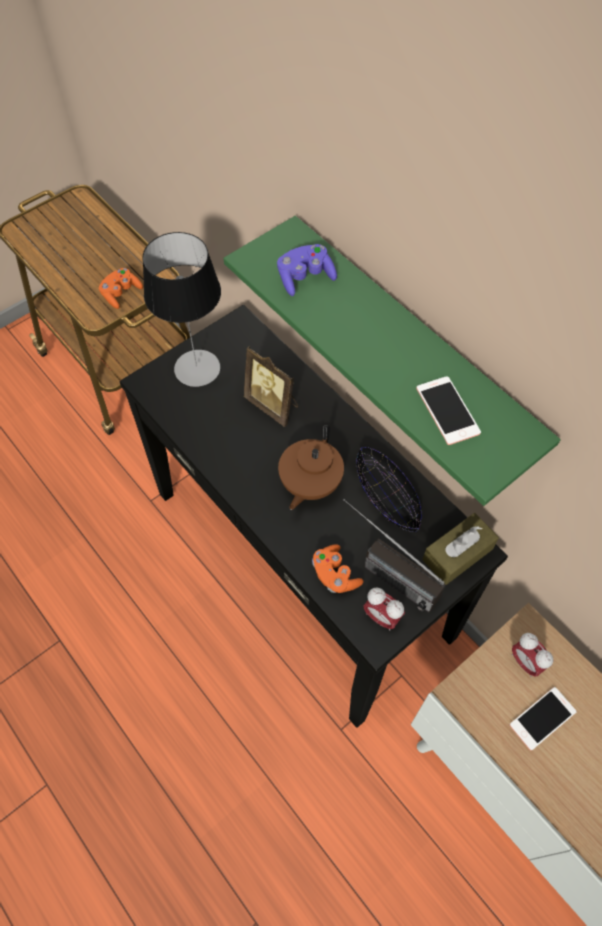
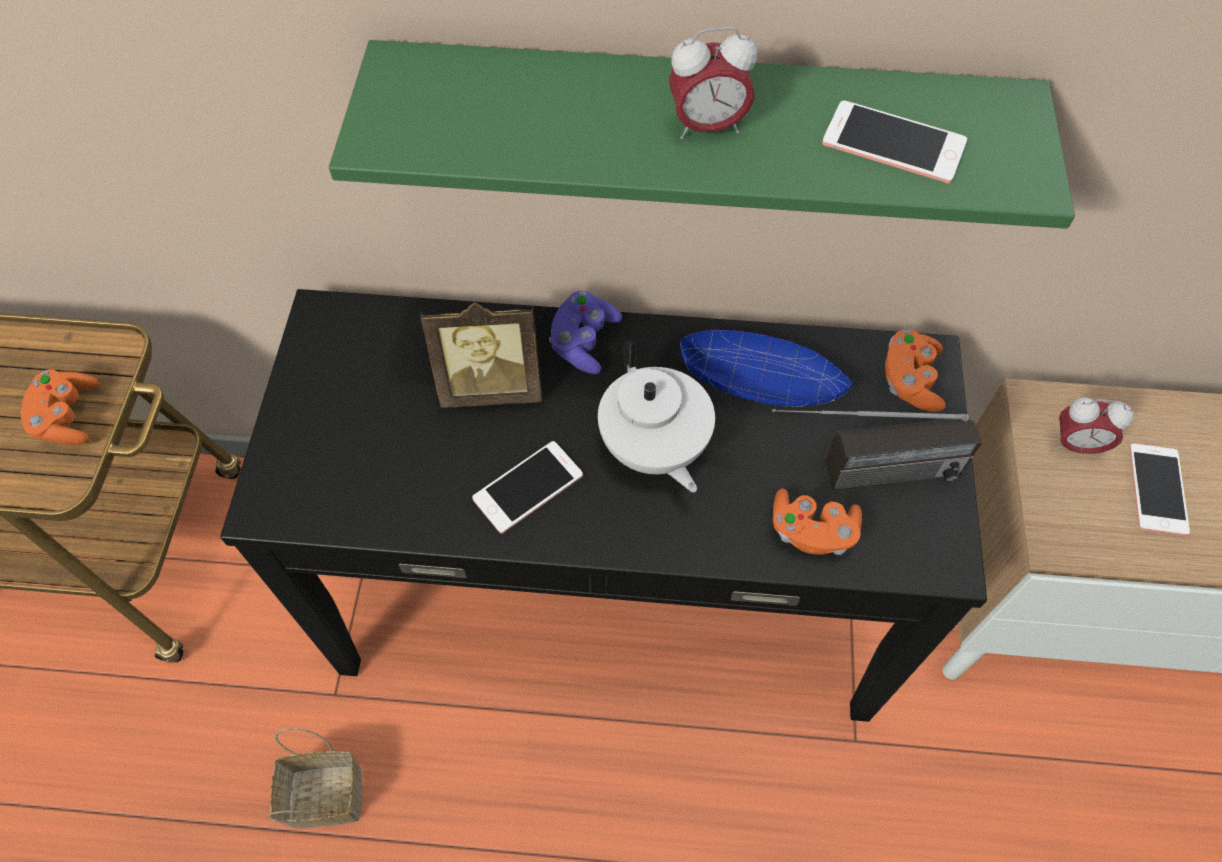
camera: 45 degrees left, 0 degrees up
(107, 537) = (323, 798): none -> basket
(197, 368) = (325, 424): table lamp -> none
(243, 457) = (528, 487): none -> phone
(305, 278) = (493, 111): purple game controller -> purple game controller (584, 342)
(309, 484) = (653, 448): brown teapot -> white teapot
(381, 617) = (919, 531): alarm clock -> alarm clock (707, 127)
(387, 496) = (760, 382): black bowl -> blue bowl
(457, 554) = (910, 380): brown tissue box -> orange game controller

